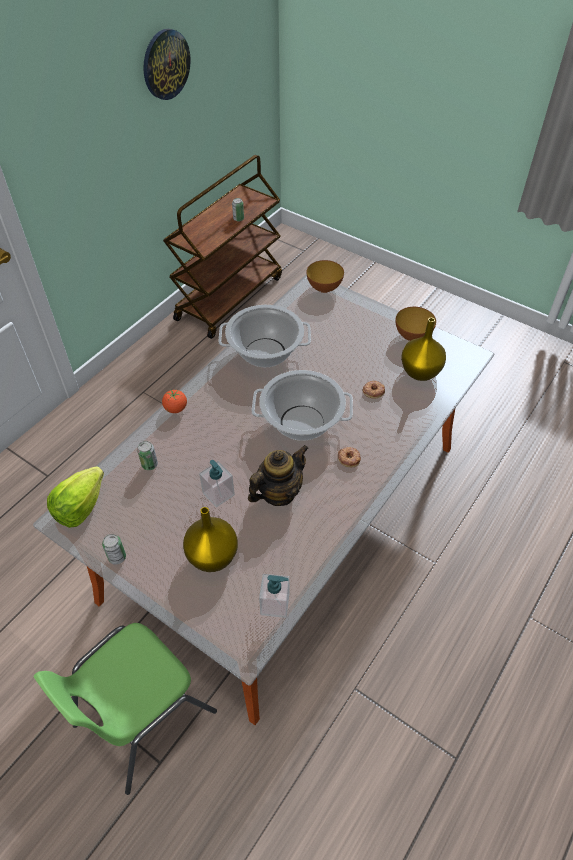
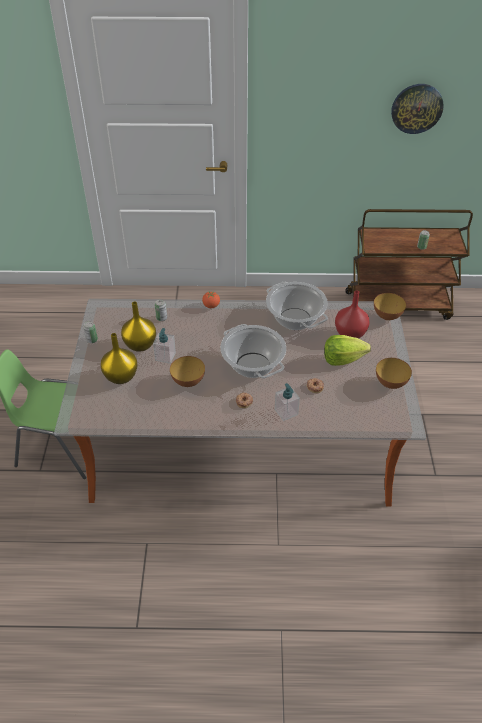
camera: 55 degrees right, 5 degrees down
(80, 507) = (111, 308): lettuce -> lettuce (343, 359)
(275, 604) = (109, 419): soap dispenser -> soap dispenser (286, 412)
(278, 493) = (188, 382): teapot -> bowl
(324, 326) = (350, 334): none -> red vase
(421, 372) = (359, 403): yellow vase -> yellow vase (141, 345)

